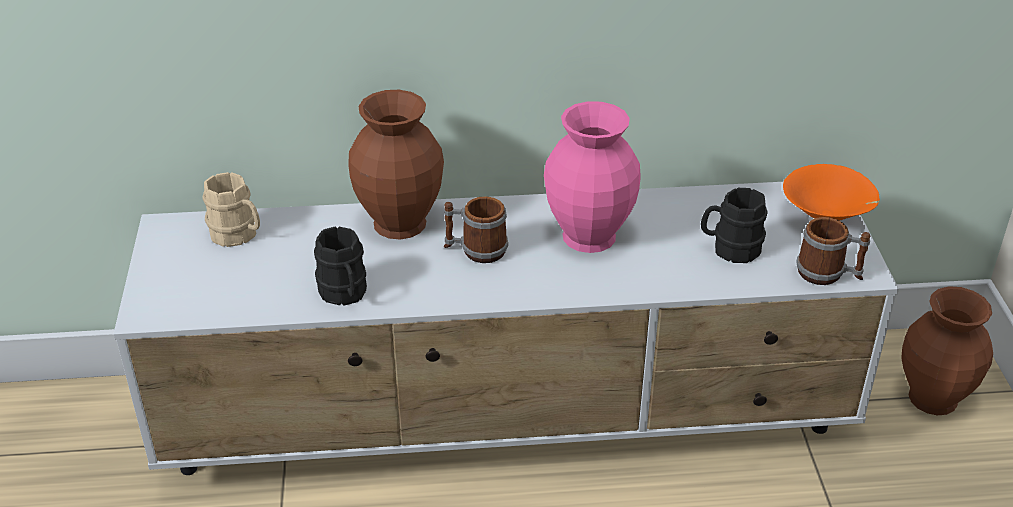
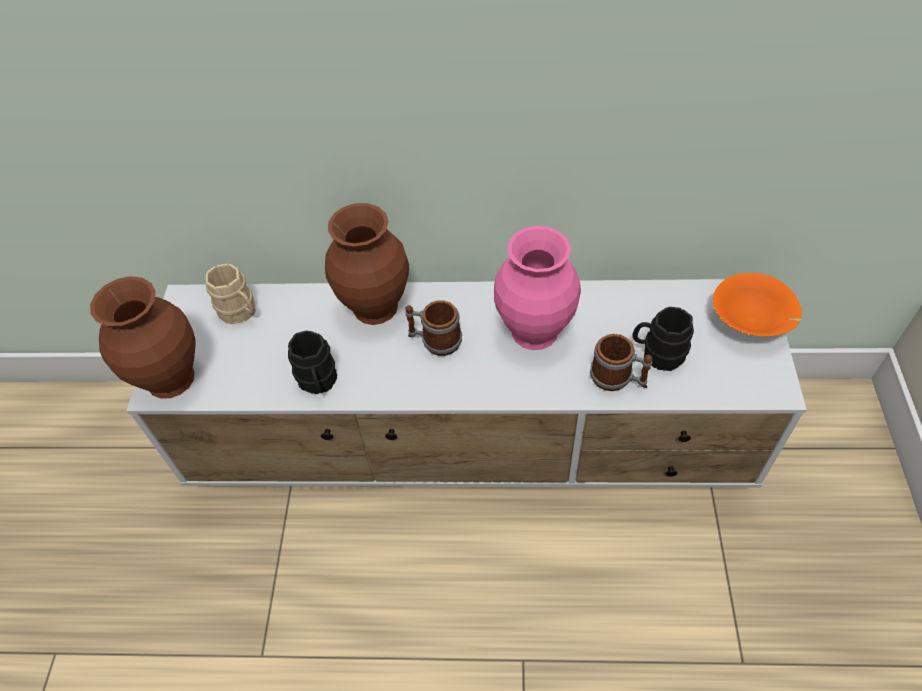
camera: 10 degrees right, 15 degrees up
(828, 274) = (743, 388): mug -> mug (618, 379)
(931, 397) = (823, 449): brown vase -> brown vase (169, 377)

